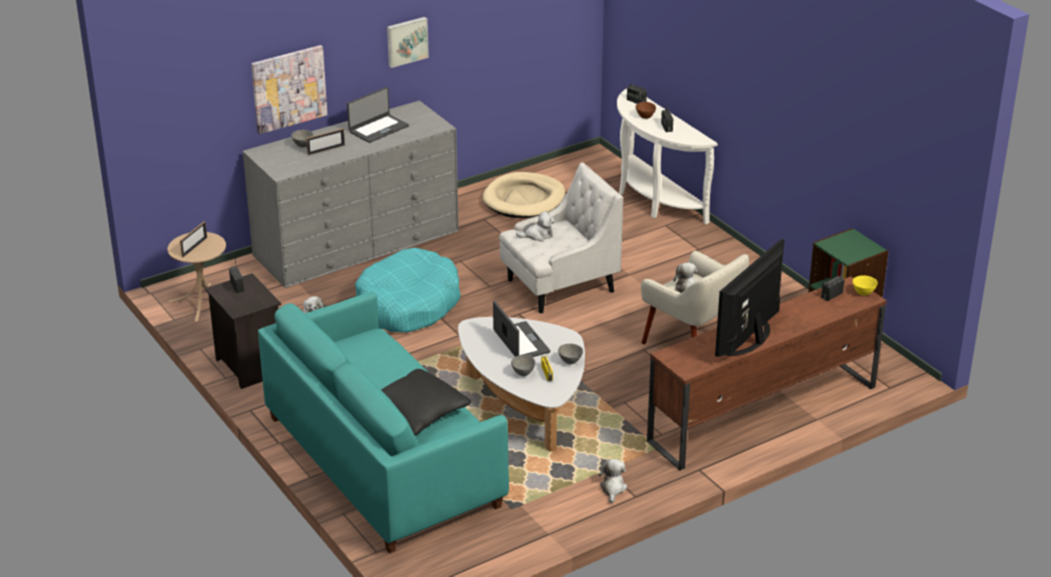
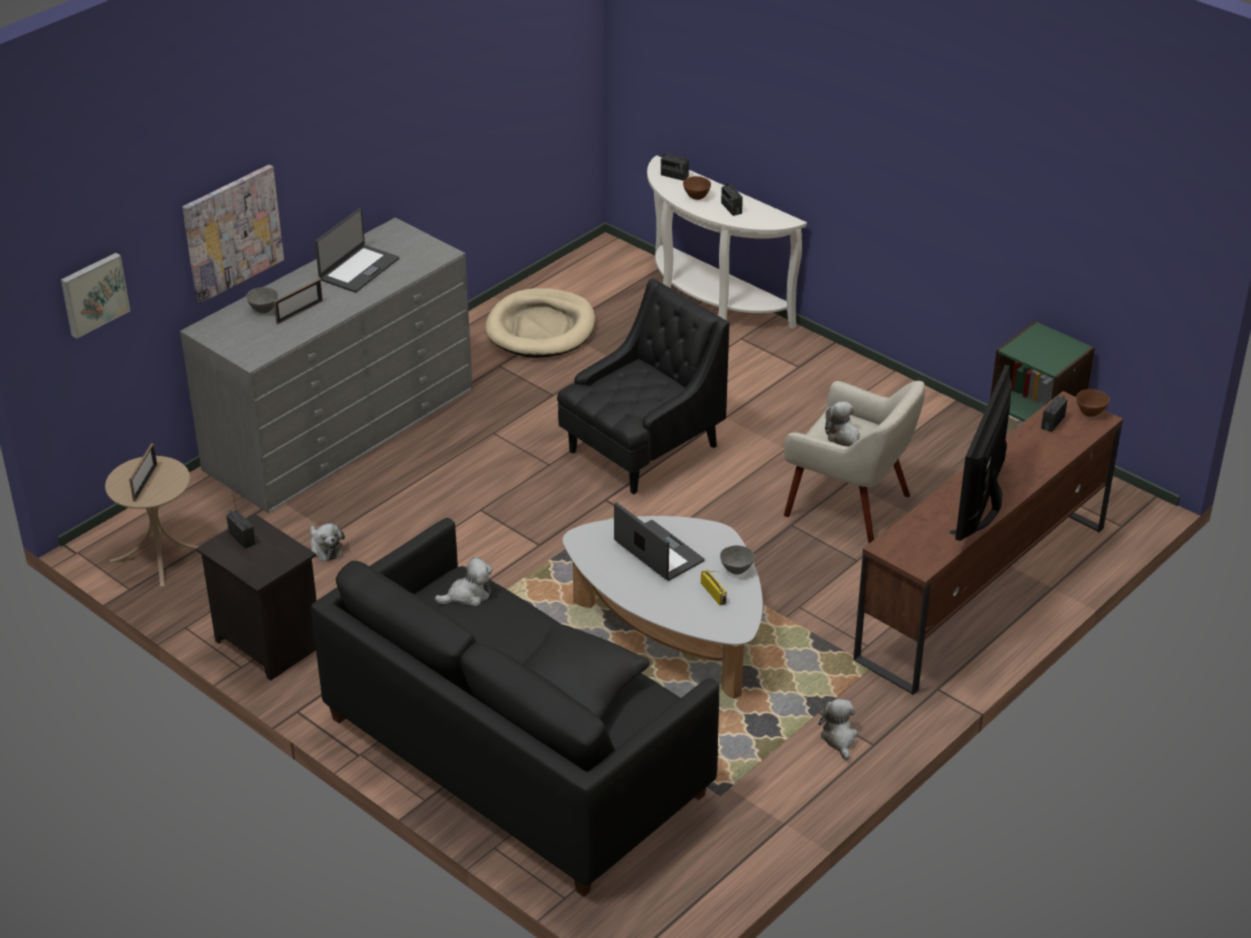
camera: 15 degrees left, 5 degrees up
(383, 462) = (516, 757): turquoise sofa -> black sofa
(406, 41) = (374, 139): picture -> picture (93, 294)
(408, 305) = (450, 511): turquoise dog bed -> none
(523, 373) = (681, 599): grey bowl -> none
(537, 235) = (612, 388): plush toy -> plush toy (468, 595)
(559, 286) = (641, 450): white armchair -> black armchair
(863, 293) = (1090, 413): yellow bowl -> brown bowl

